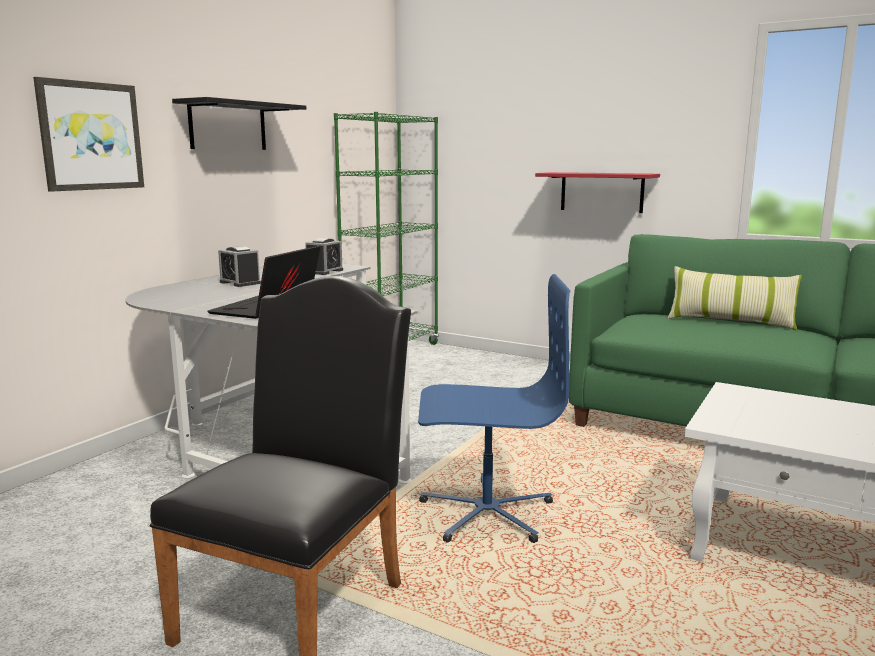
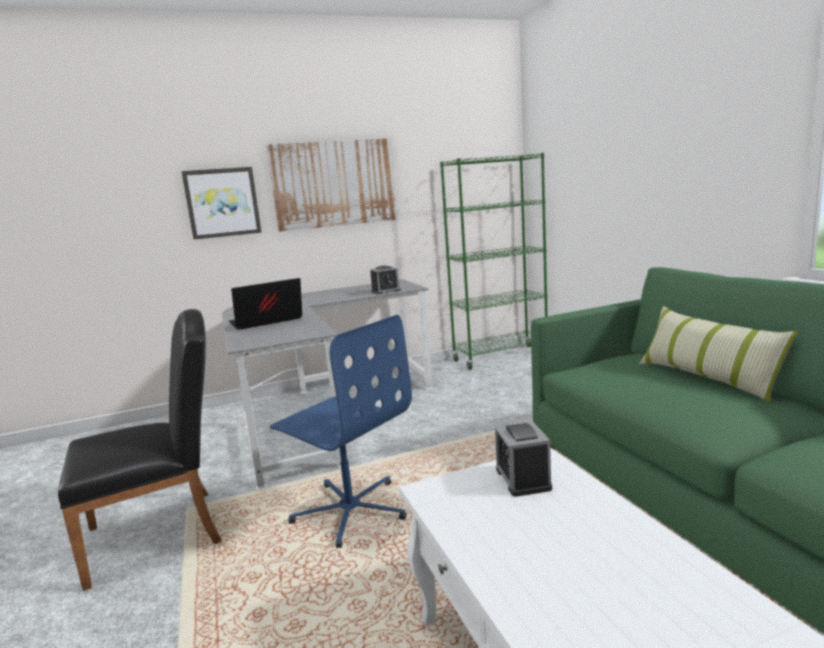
camera: 40 degrees right, 0 degrees up
(228, 126) = (334, 184): black shelf -> picture
(240, 283) = (314, 298): alarm clock -> alarm clock (523, 479)
(601, 192) = (665, 218): red shelf -> none

